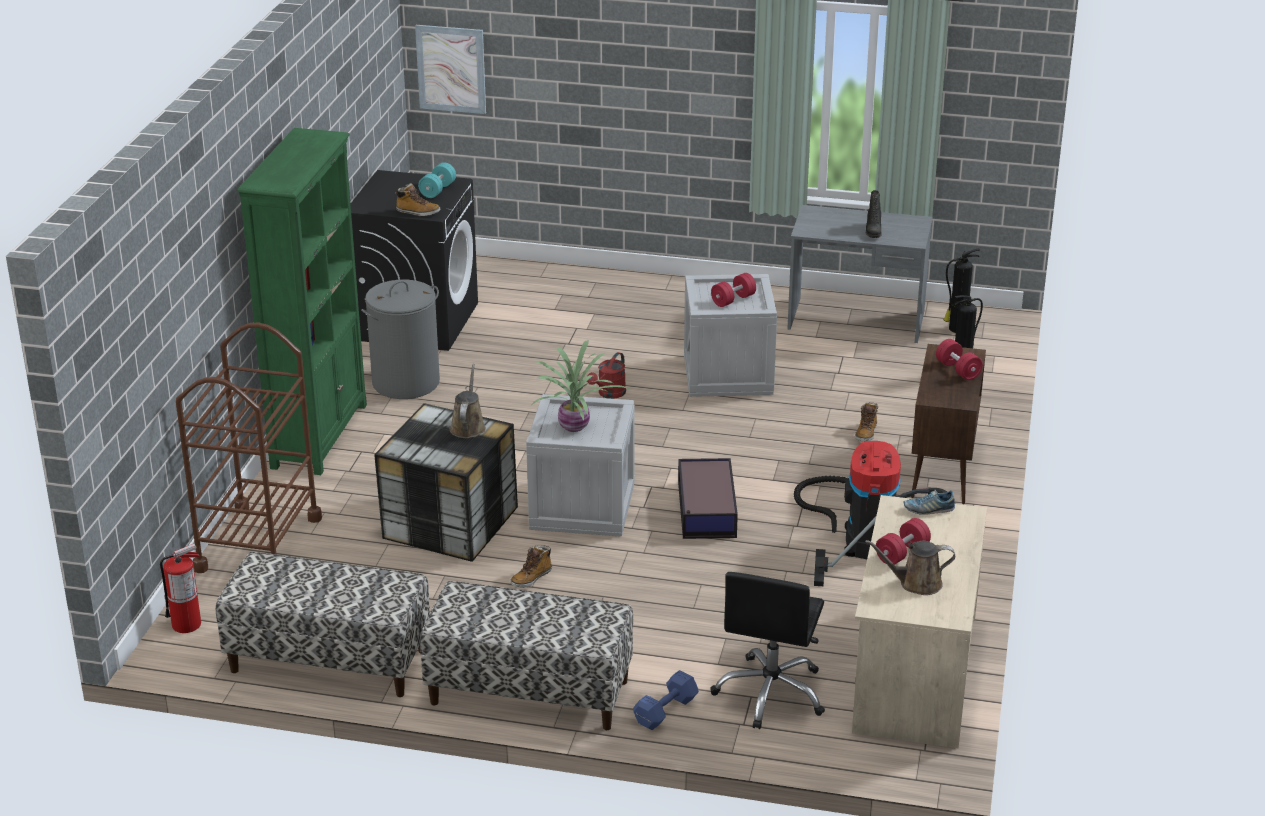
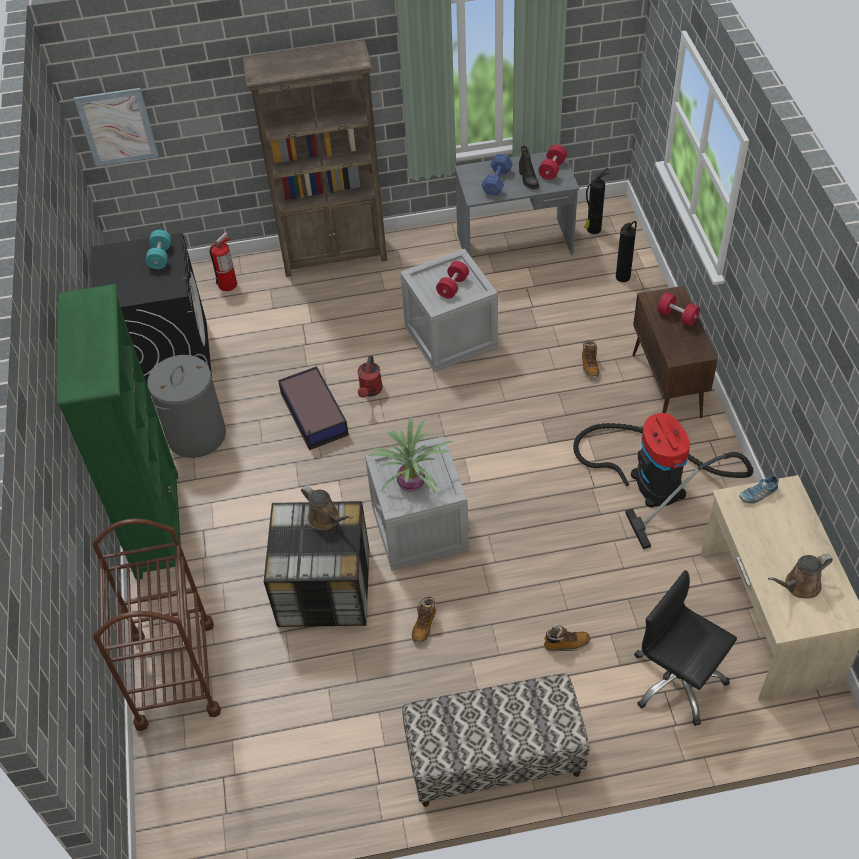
camera: 20 degrees left, 20 degrees up
(187, 624) = (166, 797): fire extinguisher -> fire extinguisher (228, 284)
(328, 661) = (311, 791): bench -> none
(417, 212) = (159, 291): boot -> boot (566, 644)
(468, 426) = (326, 519): brown watering can -> brown watering can turned 150 degrees clockwise
(650, 284) = (335, 255): none -> brown bookcase
(664, 711) = (609, 736): blue dumbbell -> blue dumbbell (496, 182)
(706, 510) = (517, 495): storage box -> storage box (314, 415)
(771, 693) = (677, 681): black office chair -> black office chair turned 135 degrees clockwise
(902, 553) = (768, 554): red dumbbell -> red dumbbell (552, 169)

